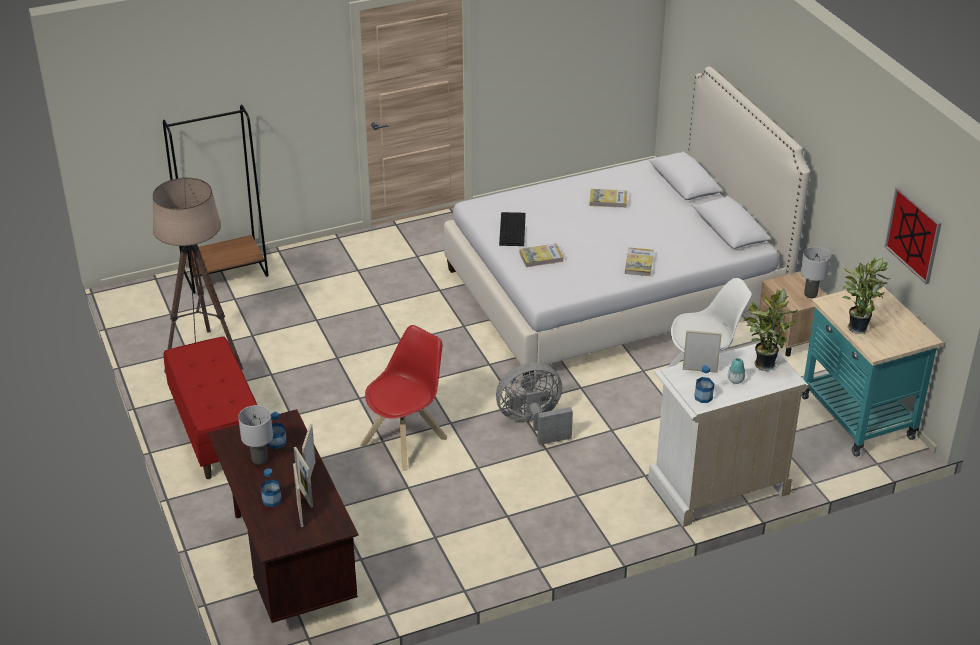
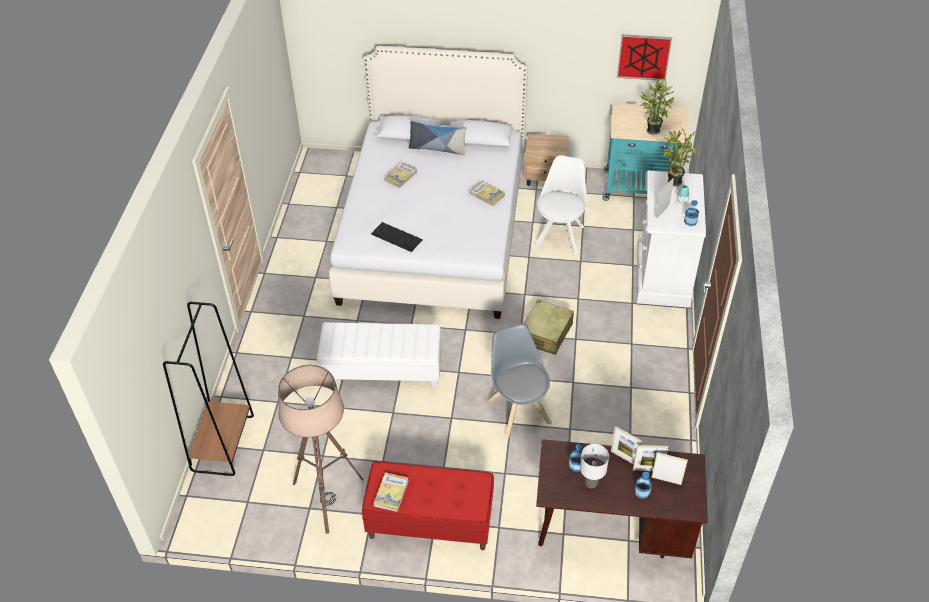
camera: 60 degrees left, 10 degrees up
(386, 330) = (382, 370): none -> white ottoman
(406, 440) = (518, 409): red chair -> grey chair
(533, 423) = (545, 333): grey fan -> beige suitcase
(541, 257) = (442, 237): book -> book (391, 493)
(679, 207) = (437, 148): none -> pillow
(810, 294) = (555, 141): white table lamp -> none

